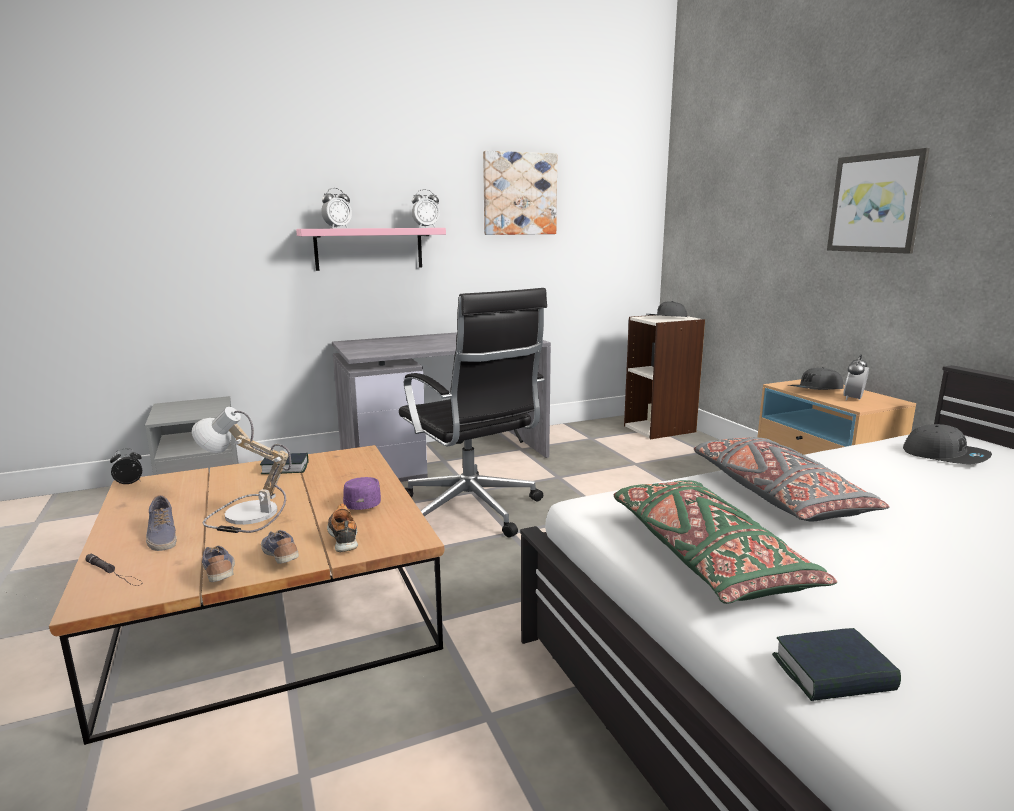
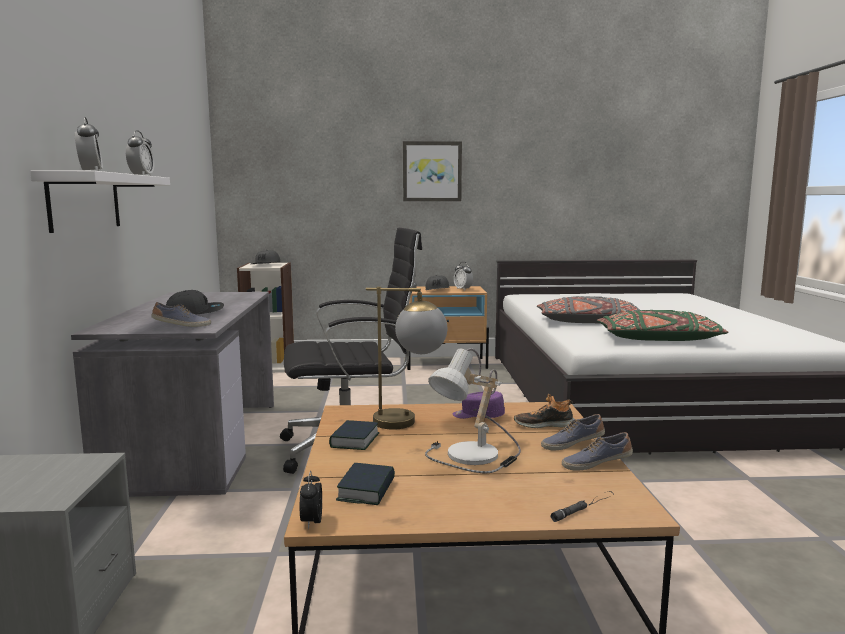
camera: 70 degrees left, 5 degrees down
(162, 536) = (506, 491): shoe -> shoe (181, 326)
(336, 479) = (409, 422): none -> table lamp
(369, 248) = (85, 202): pink shelf -> white shelf
(519, 194) = (160, 145): picture -> none
(833, 674) = (752, 341): book -> book (366, 490)
(945, 455) = (548, 299): grey cap -> grey cap (195, 312)

